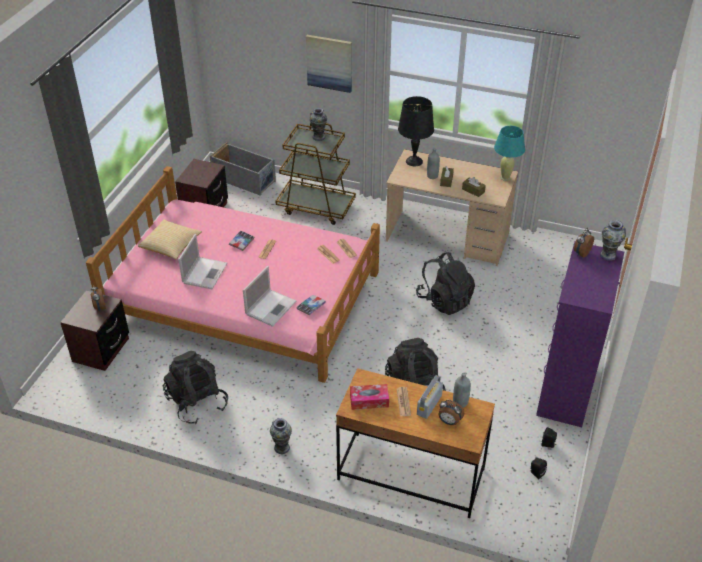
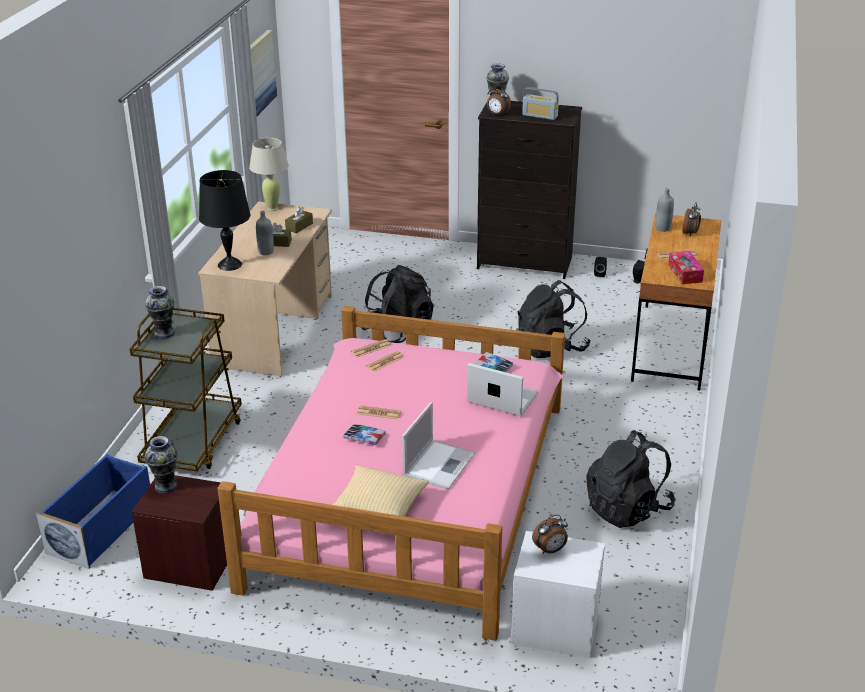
camera: 95 degrees left, 10 degrees down
(101, 350) = (555, 627): brown nightstand -> white nightstand
(205, 272) = (439, 464): laptop -> laptop turned 105 degrees clockwise
(244, 180) = (101, 527): grey storage box -> blue storage box
(281, 447) = (672, 432): vase -> vase (166, 486)
(329, 63) = (99, 233): picture -> picture (259, 72)
(429, 405) = (674, 243): radio -> radio (540, 116)
(505, 178) = (272, 208): turquoise table lamp -> beige table lamp
(565, 390) = (525, 263): purple dresser -> black dresser

